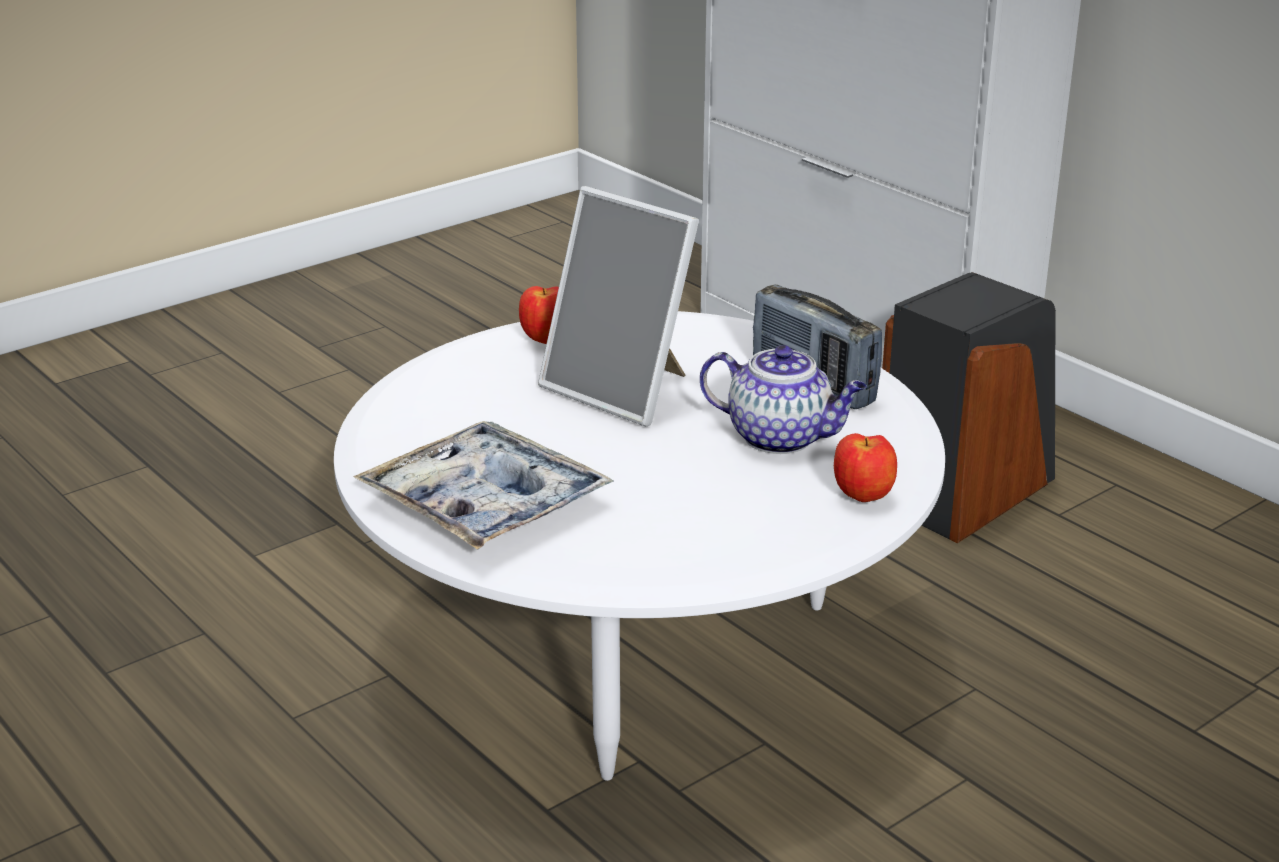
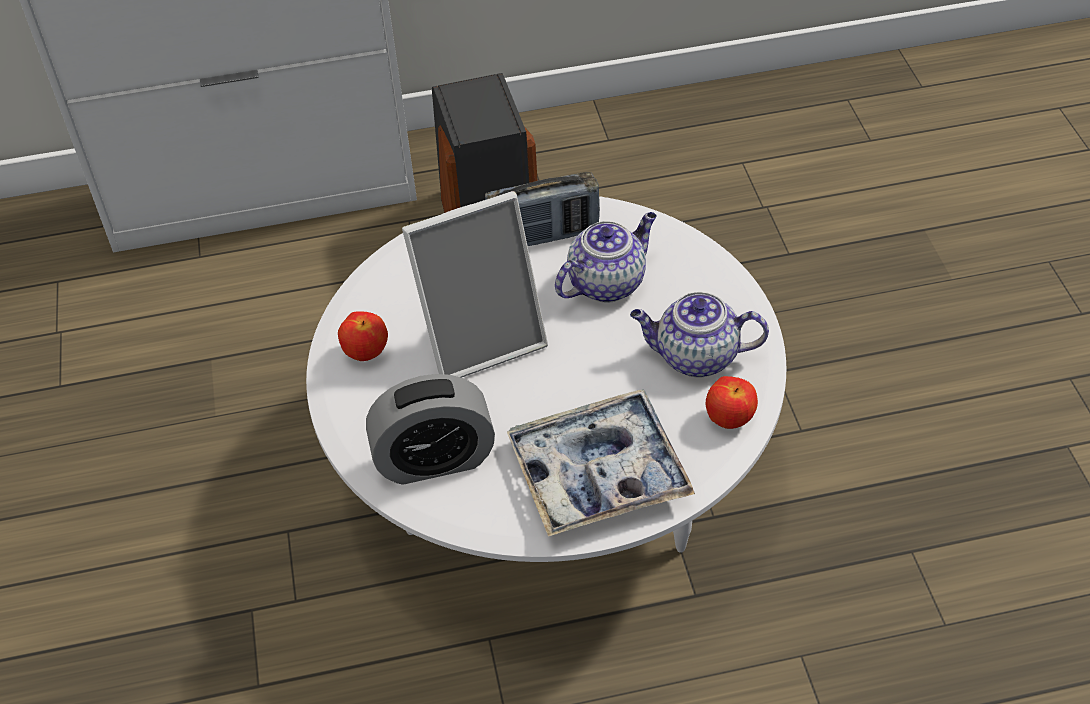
camera: 60 degrees left, 20 degrees up
(433, 410) = (434, 460): none -> alarm clock
(717, 520) = (695, 357): none -> teapot
(864, 497) = (709, 276): apple -> apple (730, 420)

